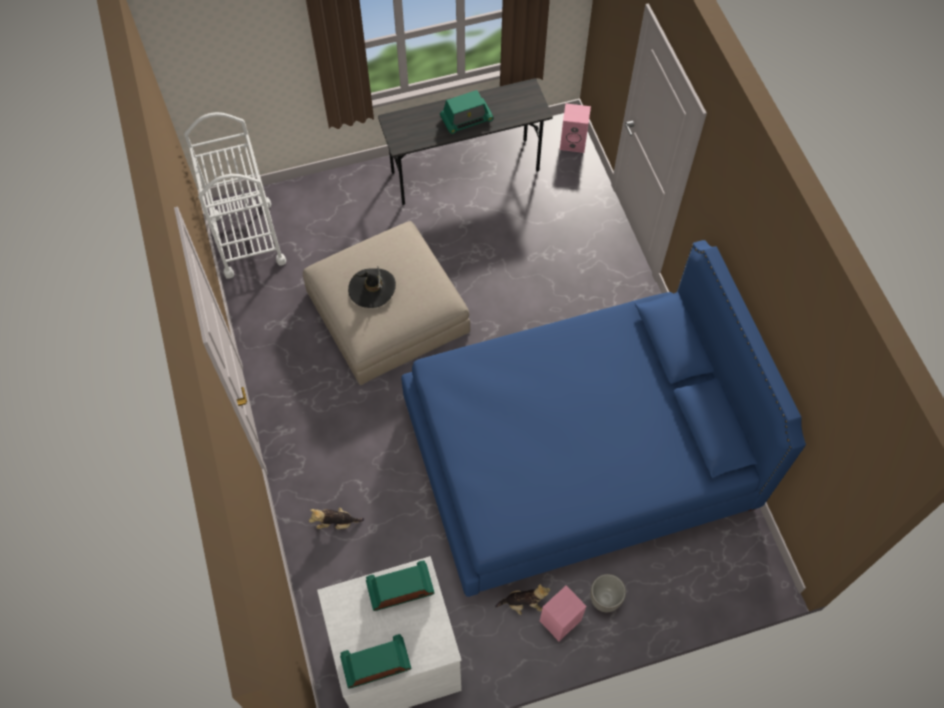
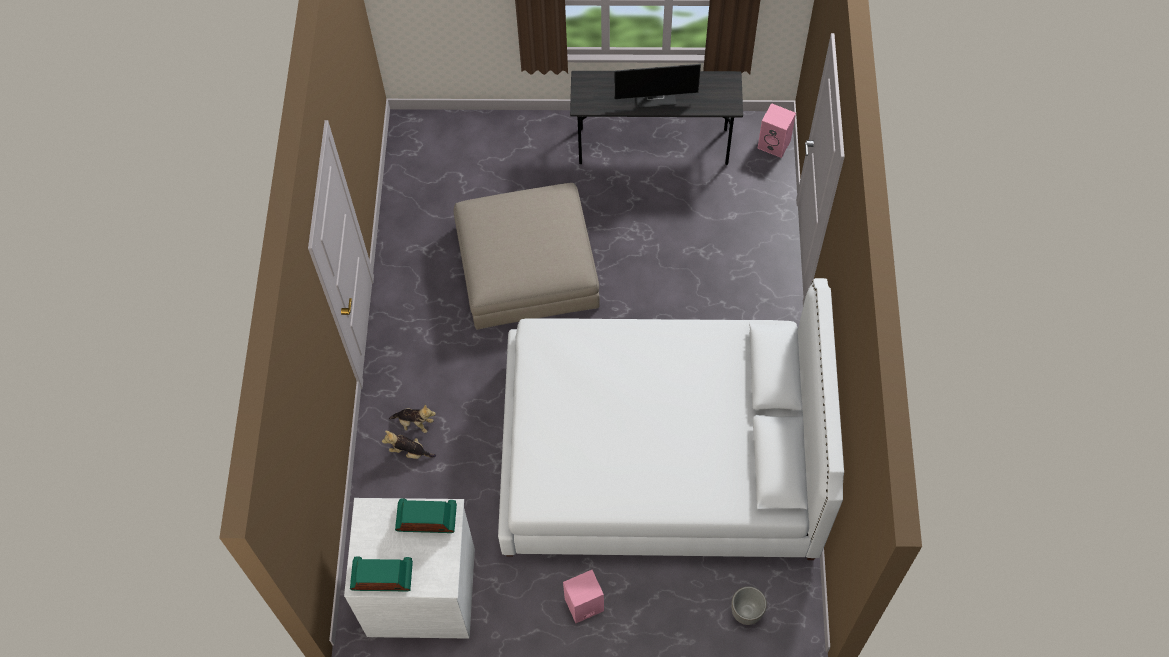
camera: 20 degrees right, 0 degrees up
(248, 239) = (419, 159): white cart -> none
(372, 289) = (511, 239): black hat -> none
(466, 119) = (656, 96): radio -> monitor
(523, 603) = (555, 578): plush toy -> plush toy (414, 423)
(577, 455) = (659, 456): blue bed -> white bed
(604, 600) = (633, 599): planter -> planter (746, 613)

